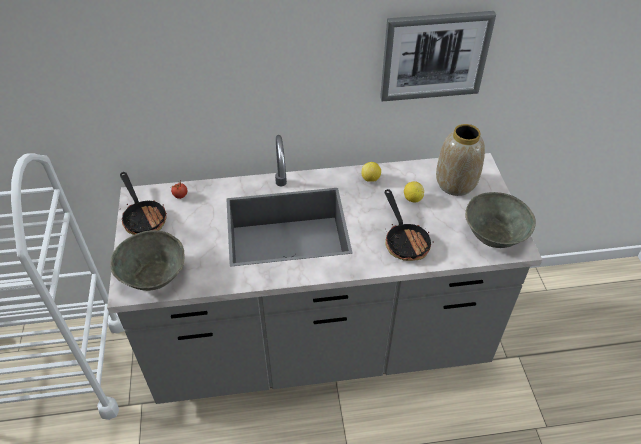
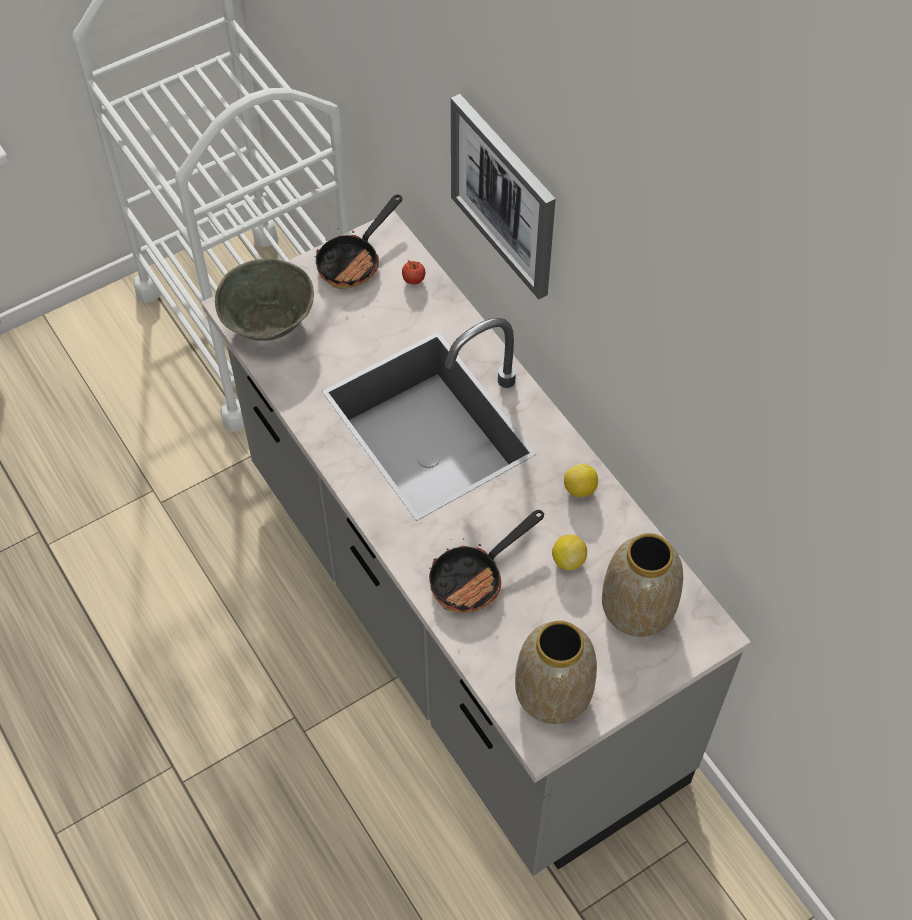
camera: 65 degrees right, 10 degrees up
(434, 56) = (709, 423): picture -> picture (504, 195)
(493, 234) = (552, 694): grey bowl -> vase

